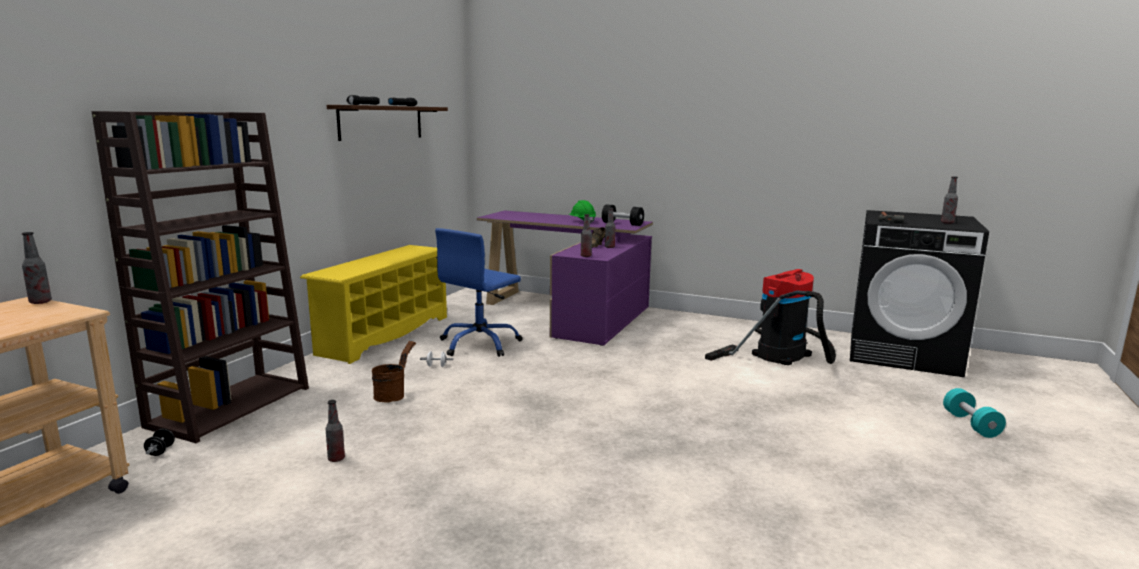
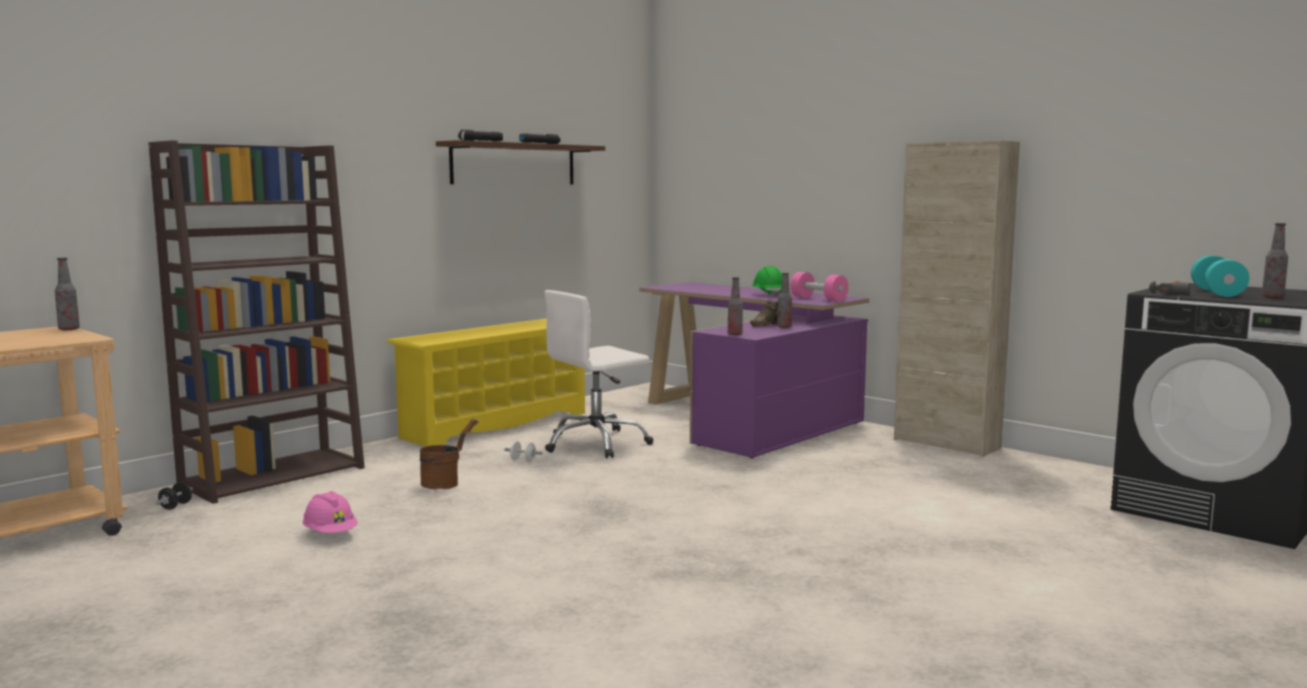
camera: 20 degrees right, 5 degrees down
(336, 459) = (330, 534): bottle -> pink hard hat
(480, 344) = (596, 443): blue office chair -> white office chair
(622, 224) = (818, 299): black dumbbell -> pink dumbbell
(713, 320) = (946, 444): none -> beige cabinet
(783, 353) = (1011, 491): vacuum cleaner -> none
(971, 424) = (1228, 607): turquoise dumbbell -> turquoise dumbbell (1217, 293)

